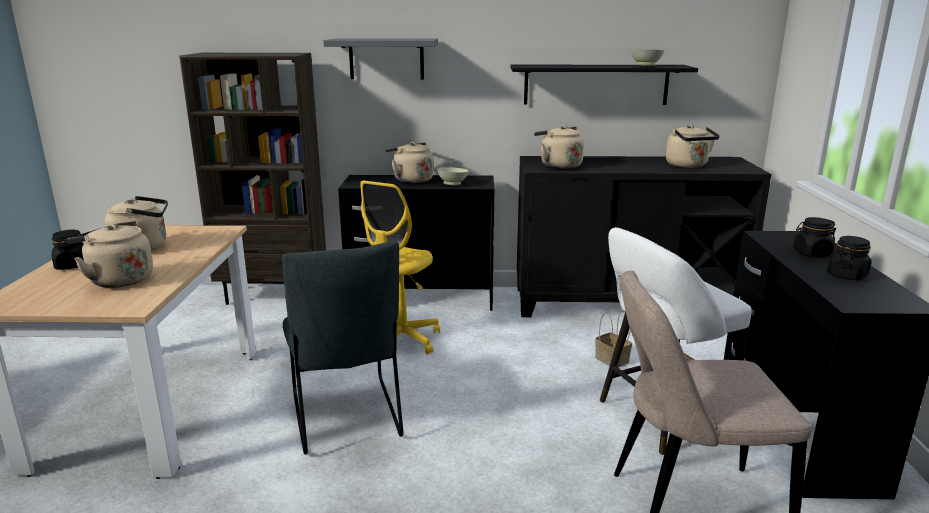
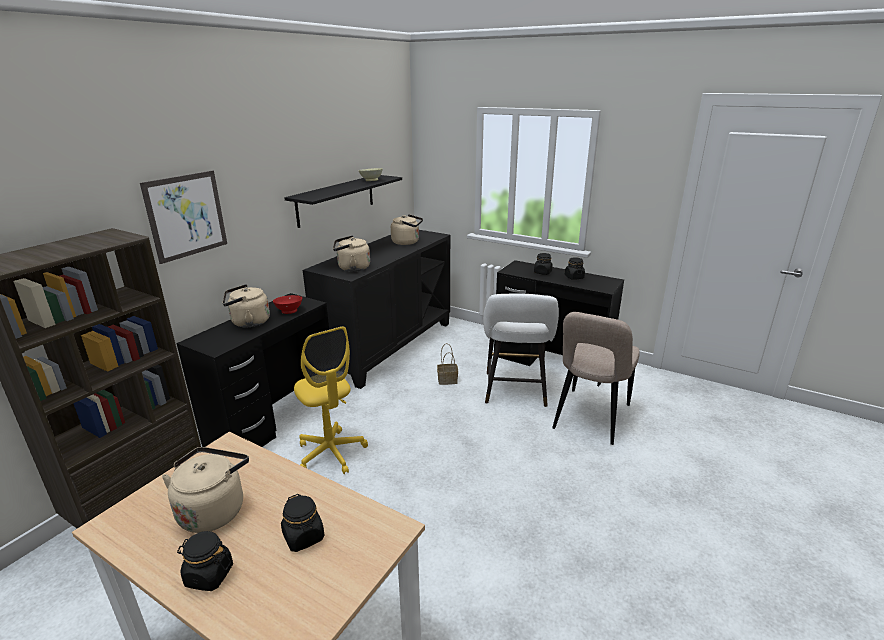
camera: 60 degrees left, 5 degrees up
(118, 279) = (304, 537): beige kettle -> black jar
(347, 419) = (417, 516): grey chair -> none
(386, 59) = (186, 215): grey shelf -> picture
(453, 184) = (289, 311): beige bowl -> red bowl

